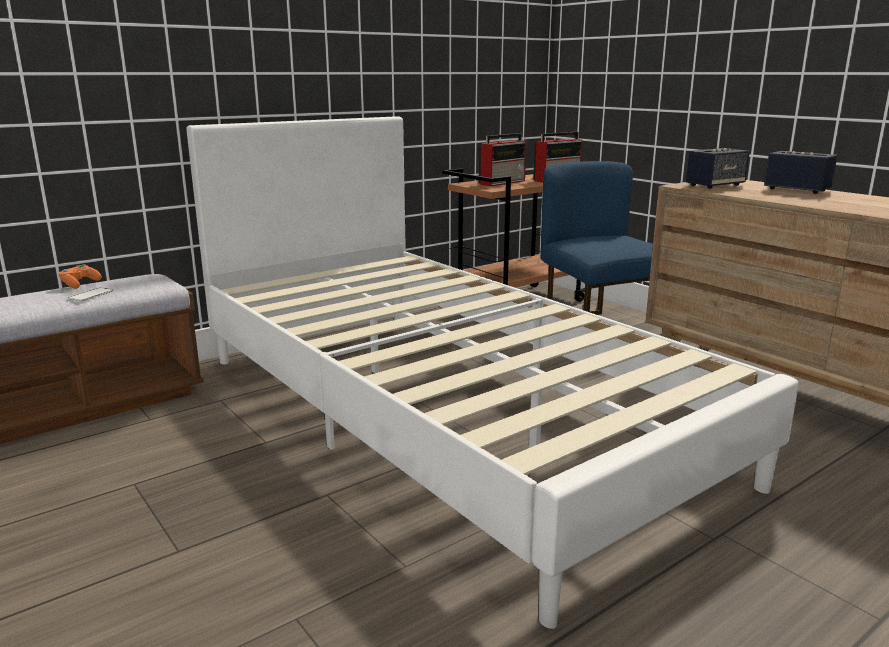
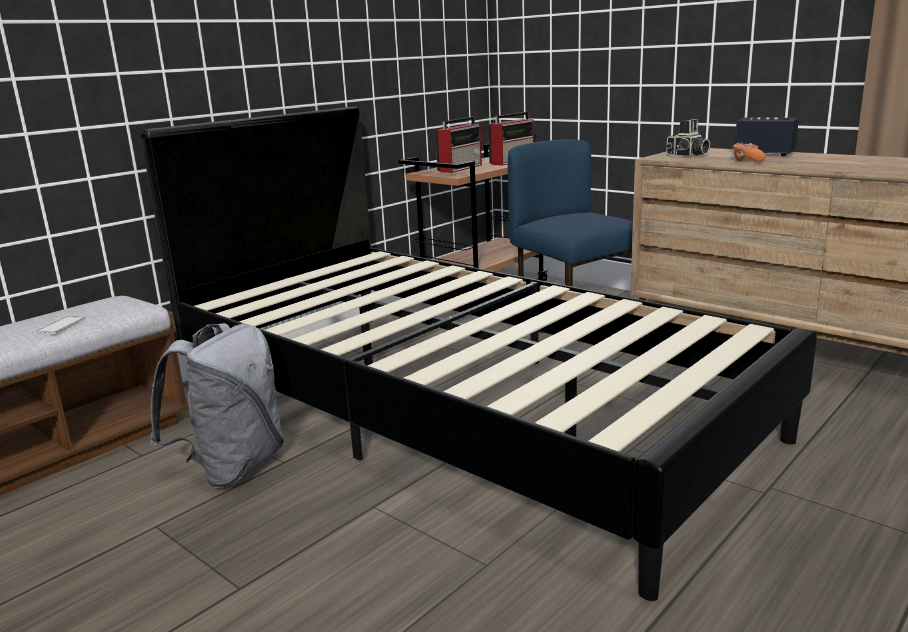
camera: 10 degrees left, 0 degrees up
(80, 284) = (40, 315): orange game controller -> orange game controller (747, 160)
(220, 441) = (233, 467): none -> grey backpack
(444, 413) = (457, 409): white bed -> black bed
(715, 185) = (687, 155): speaker -> camera

